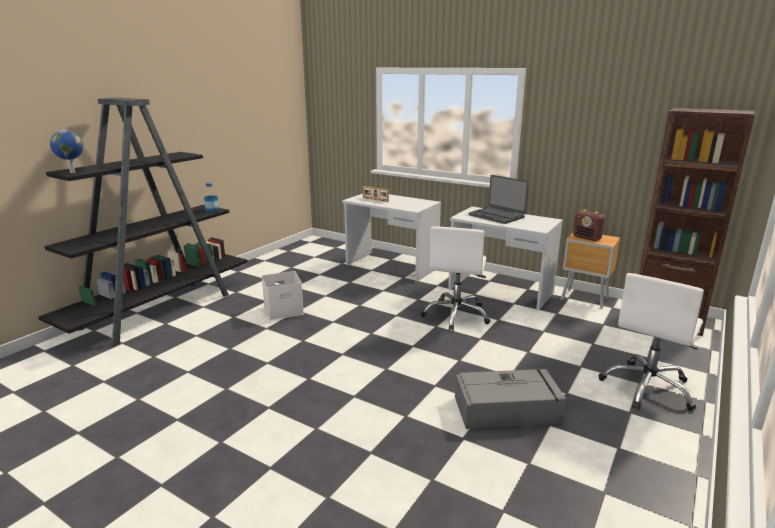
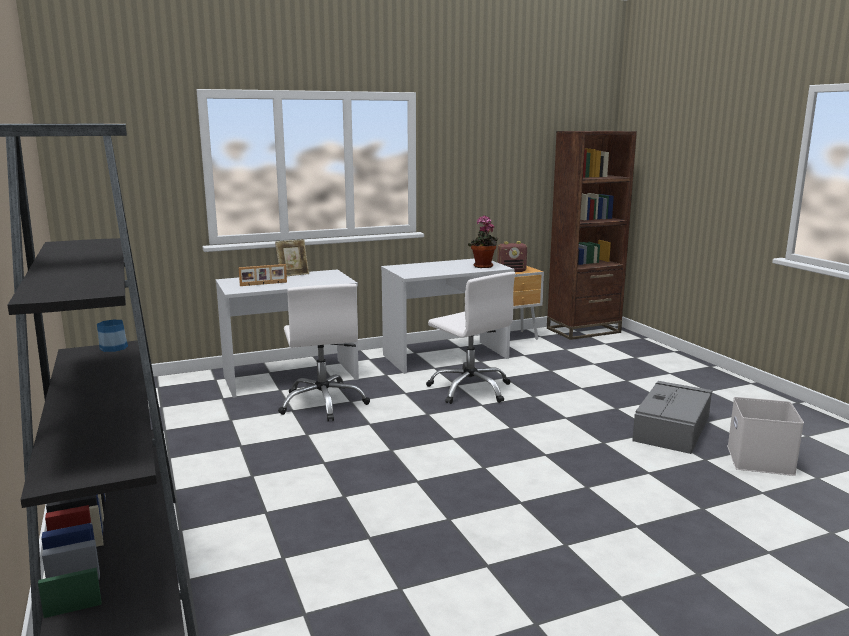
camera: 55 degrees left, 5 degrees down
(72, 172) = (83, 291): globe -> none
(284, 310) = (305, 470): white storage box -> white storage box (758, 459)
(407, 198) = (293, 274): none -> picture frame
(496, 216) = (434, 267): laptop -> none
(530, 225) = (483, 267): none -> potted plant
(647, 388) = (679, 373): white office chair -> white office chair (323, 403)

